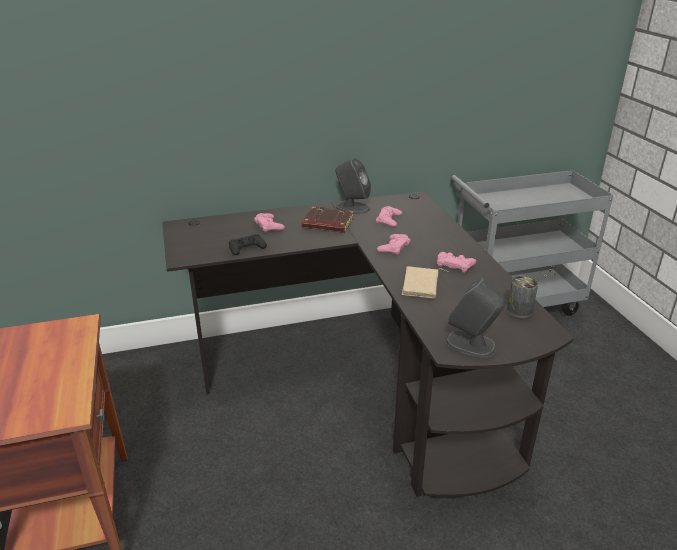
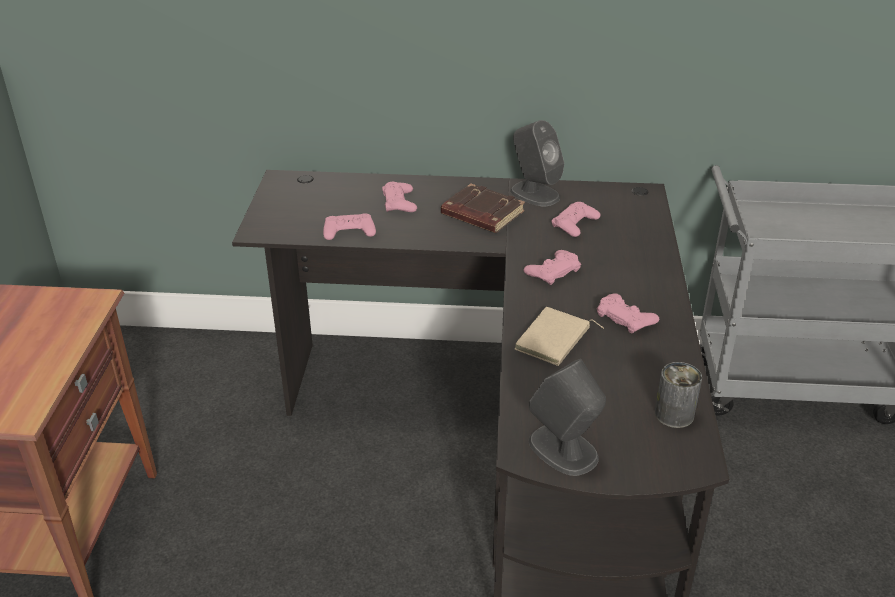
camera: 20 degrees right, 5 degrees up
(246, 248) = (349, 232): black game controller -> pink game controller

